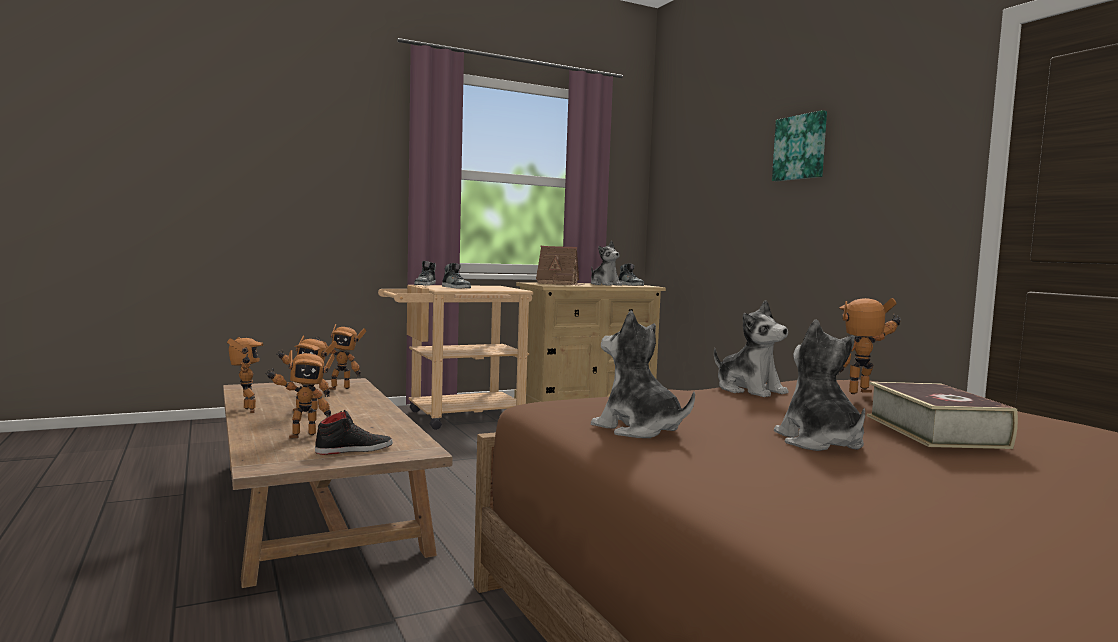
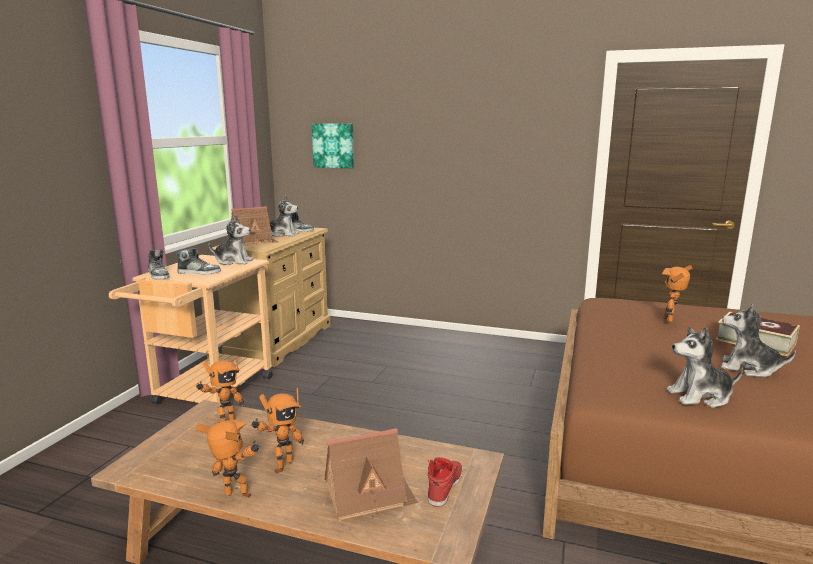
camera: 45 degrees left, 10 degrees up
(300, 435) = (369, 496): toy robot -> toy house
(354, 449) = (444, 486): black shoe -> red shoe
(749, 390) = (615, 333): plush toy -> plush toy (233, 261)
(801, 147) = (448, 119): picture -> picture (333, 145)

